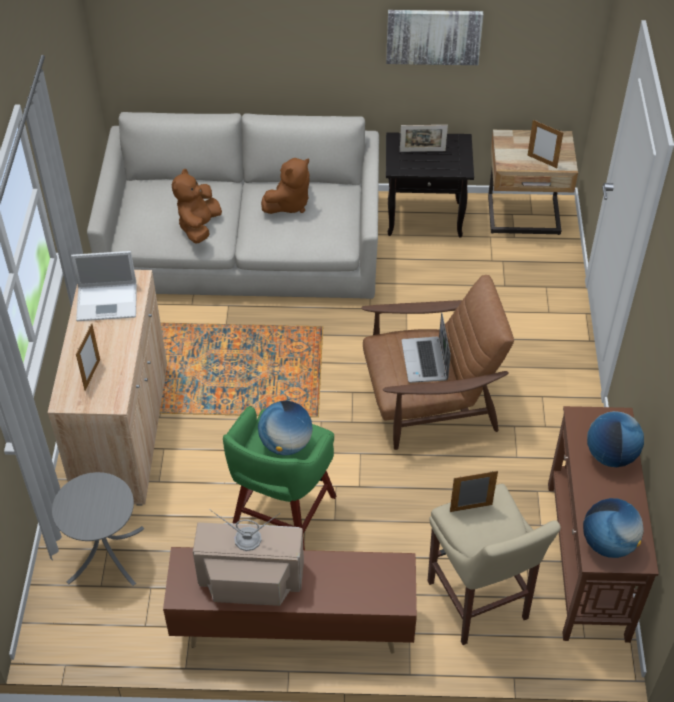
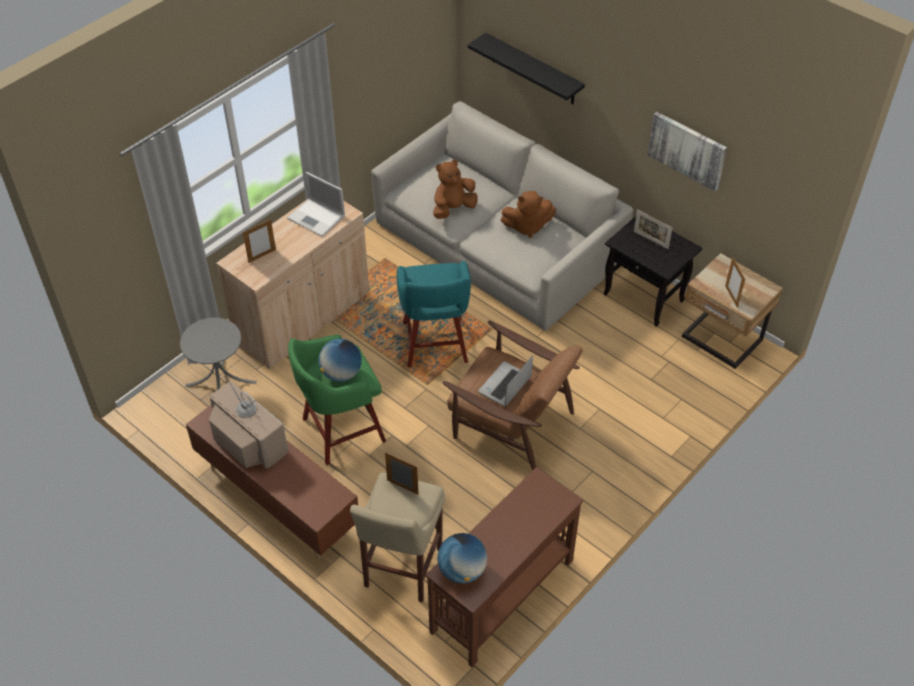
camera: 40 degrees right, 0 degrees up
(210, 33) = (533, 70): none -> black shelf
(284, 374) = (435, 344): none -> turquoise stool
(610, 455) = (530, 519): globe -> none

